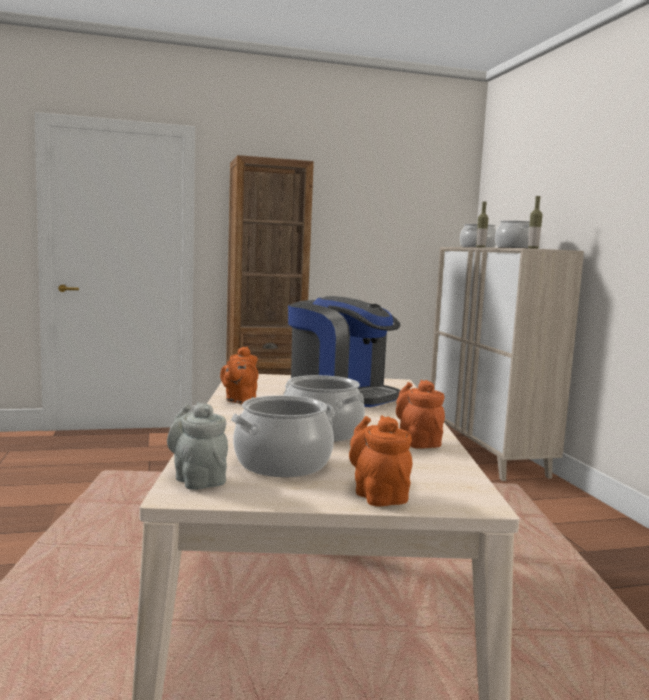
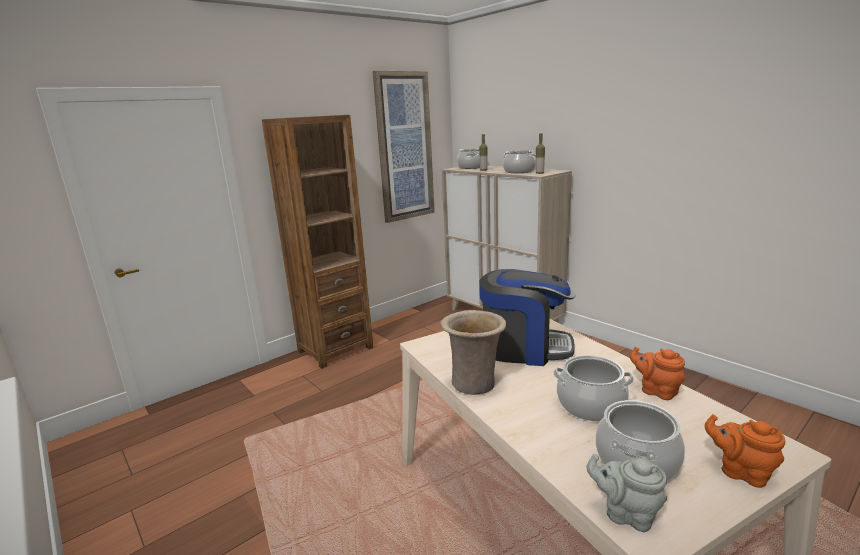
camera: 25 degrees left, 10 degrees up
(239, 400) = (474, 383): orange teapot -> beige vase
(403, 218) = (404, 147): none -> picture

